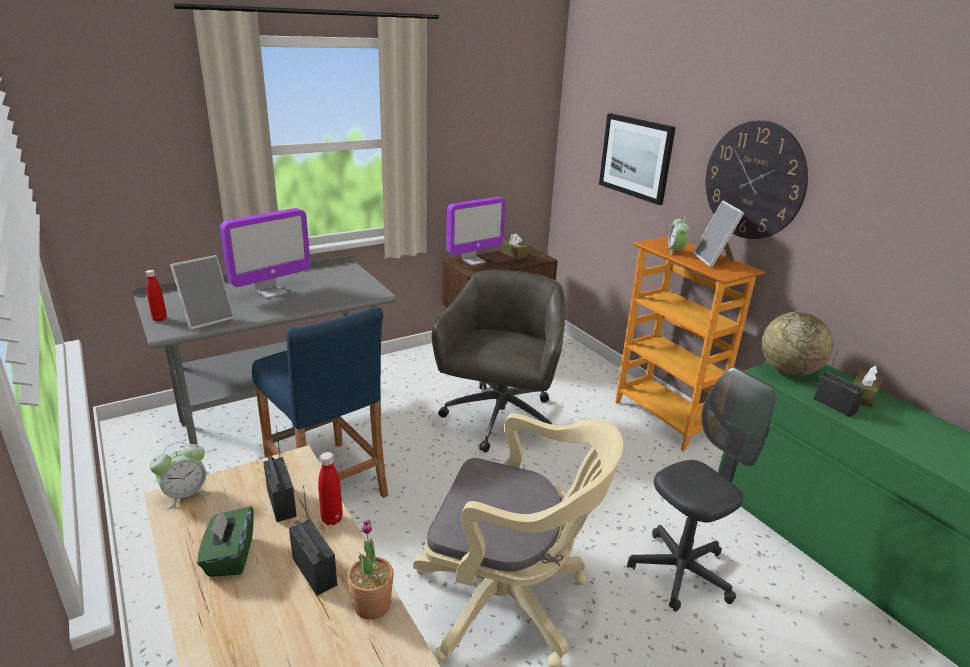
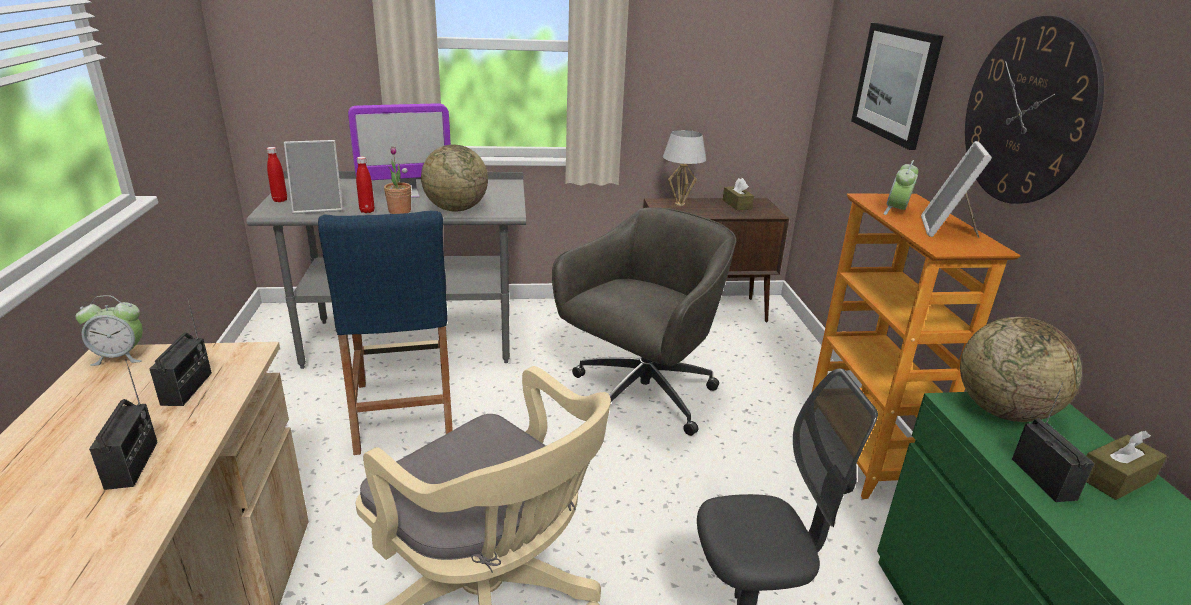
camera: 25 degrees right, 0 degrees up
(230, 556) = (83, 424): green tissue box -> none
(331, 298) = (456, 209): none -> globe
(332, 519) = (210, 419): red bottle -> red bottle (367, 211)
(372, 605) = (138, 519): potted plant -> potted plant (399, 211)
(473, 261) = (680, 204): monitor -> white table lamp

